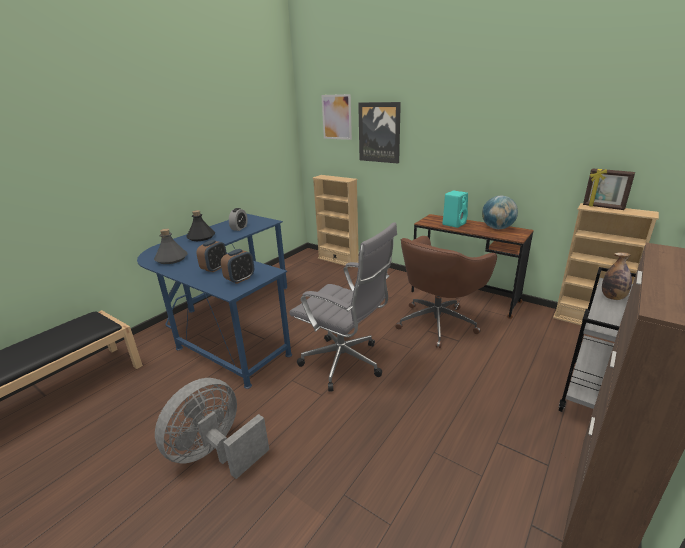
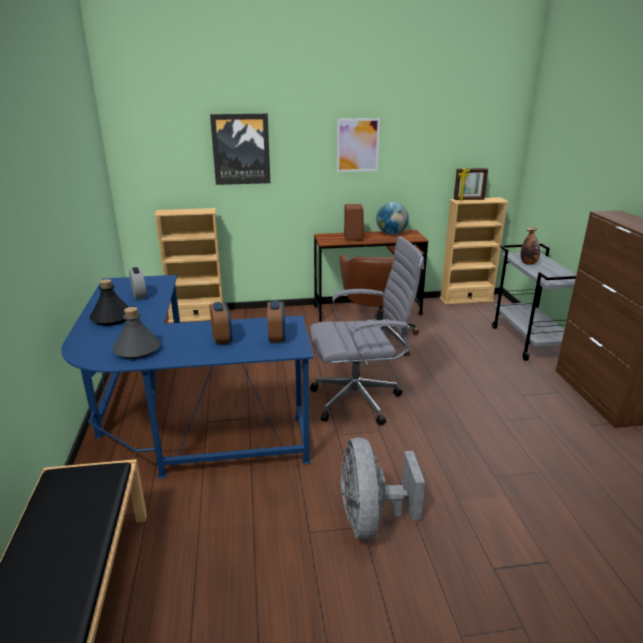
camera: 45 degrees left, 0 degrees up
(336, 117) = (175, 133): picture -> picture (357, 145)
(454, 223) = (353, 237): turquoise speaker -> brown speaker

